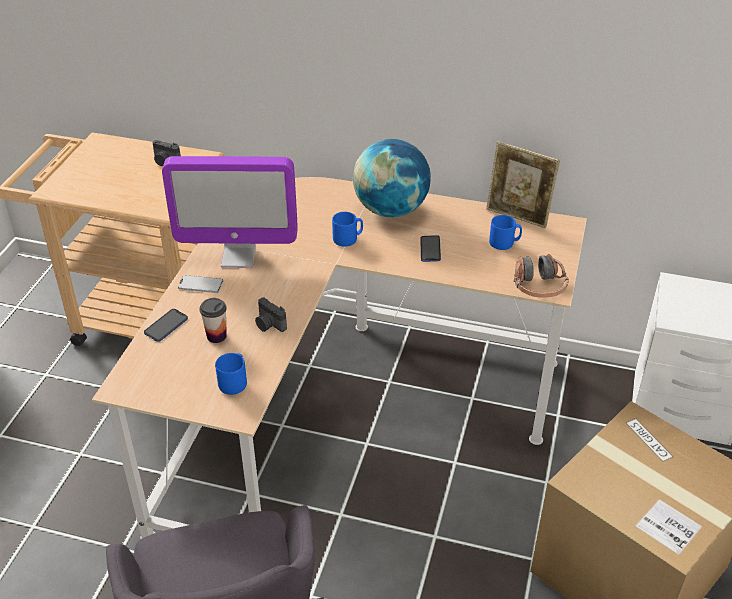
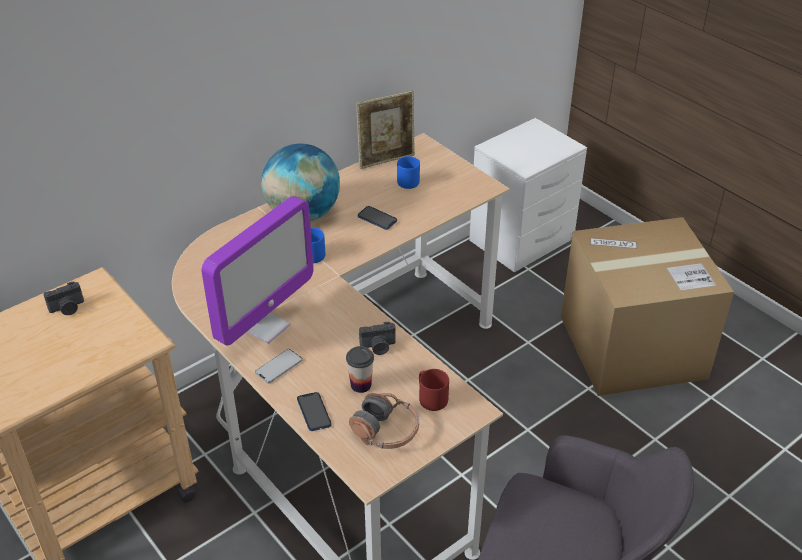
camera: 55 degrees left, 0 degrees up
(234, 382) = (431, 398): blue mug -> red mug
(538, 286) = (475, 191): headphones -> headphones (385, 431)

